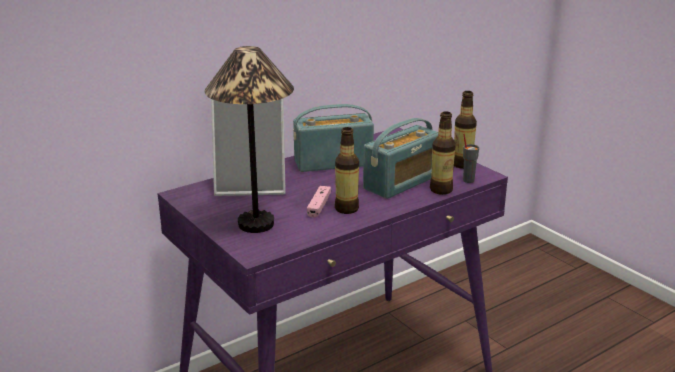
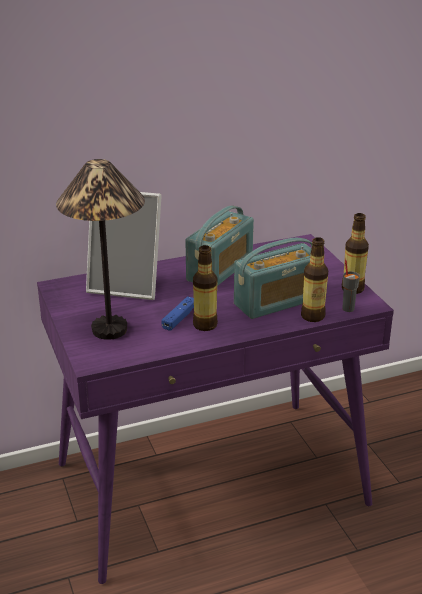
camera: 15 degrees right, 5 degrees up
(319, 206) = (179, 318): pink game controller -> blue game controller
(333, 163) = (220, 269): radio -> radio turned 120 degrees clockwise

